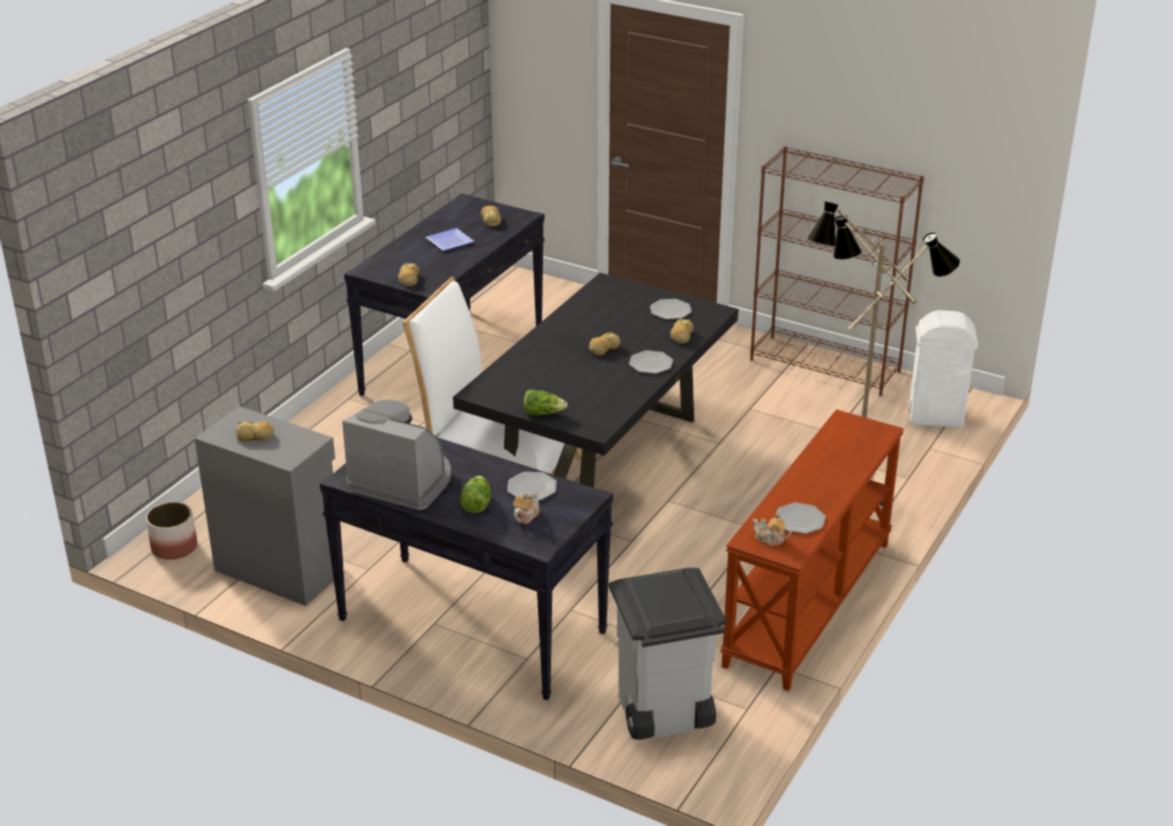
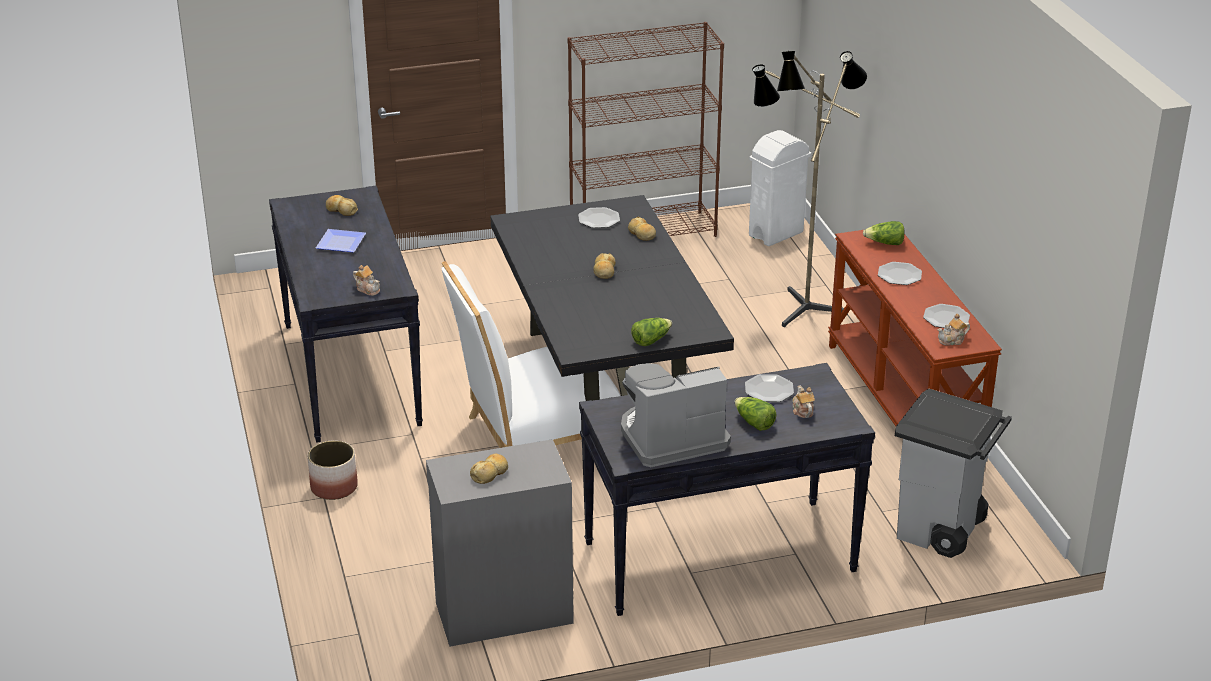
camera: 45 degrees left, 0 degrees up
(175, 547) = (380, 651): planter -> planter (334, 487)
(408, 279) = (368, 289): bread -> teapot
(650, 363) = (658, 265): plate -> plate (899, 275)
(863, 437) = (885, 243): none -> lettuce

